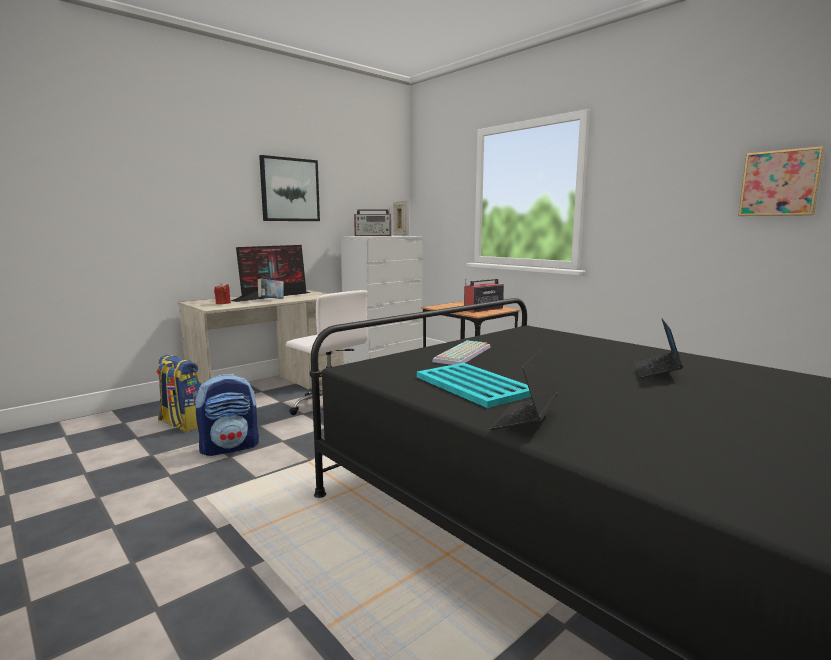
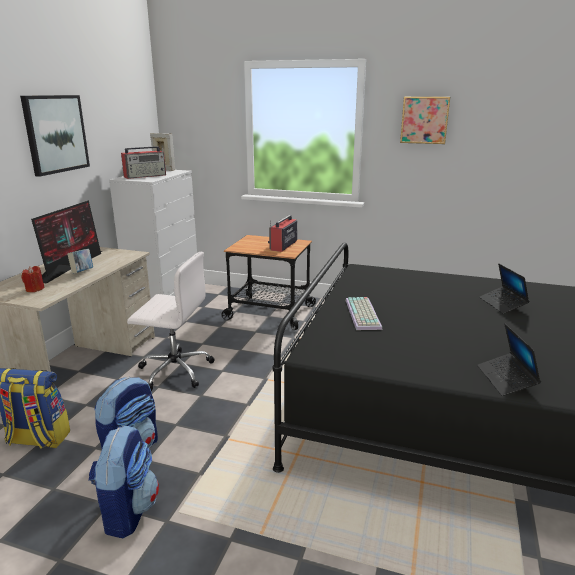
camera: 30 degrees left, 10 degrees up
(175, 484) = (127, 511): none -> backpack
(473, 385) = (424, 350): turquoise tray -> none
(780, 183) = (519, 139): picture -> picture (424, 120)

